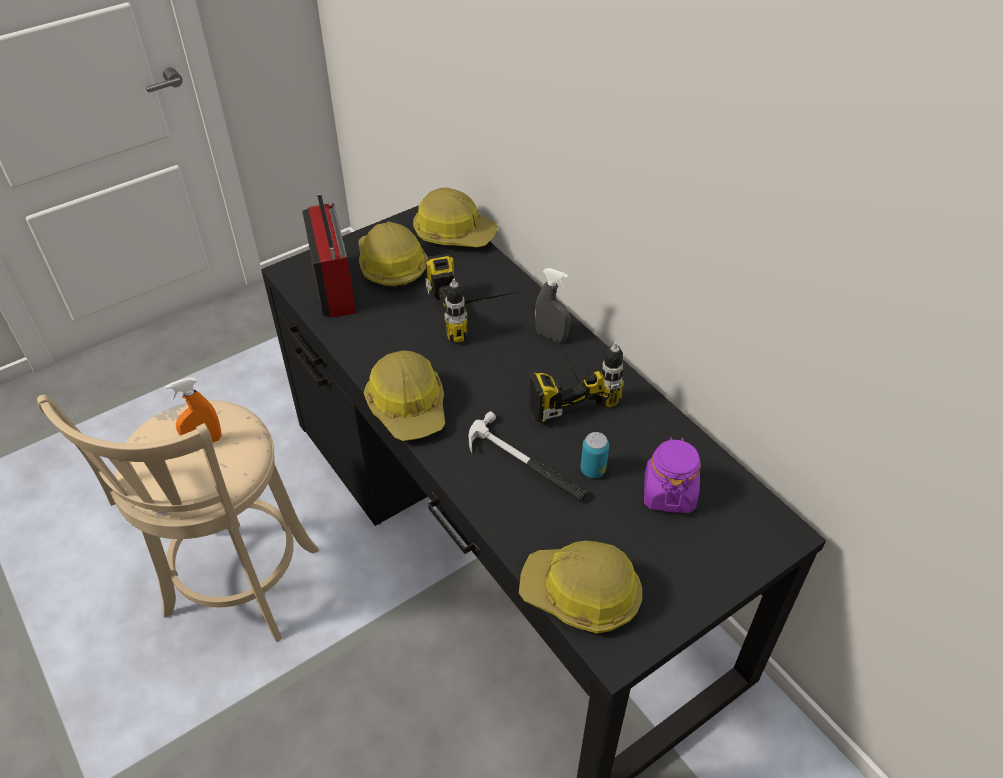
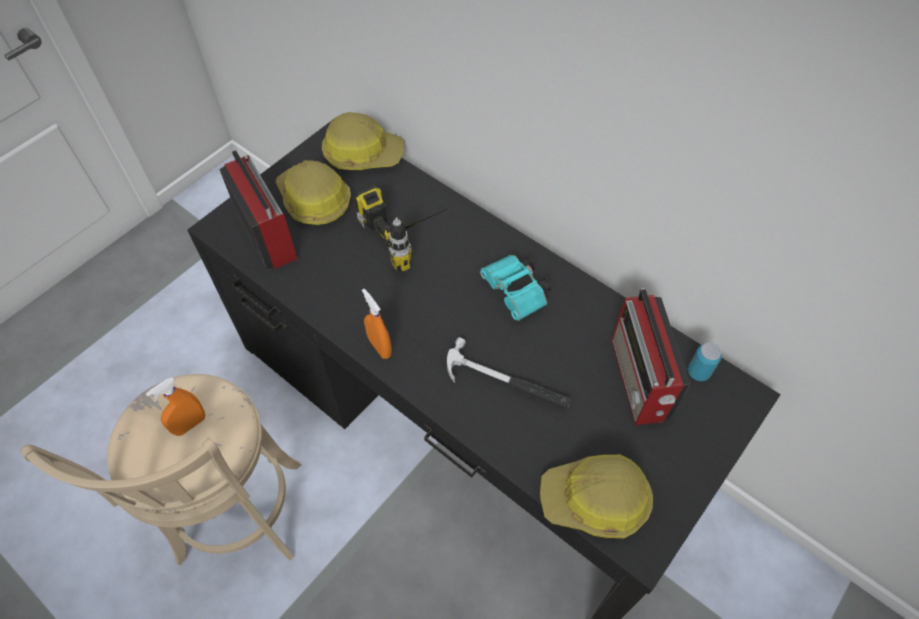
camera: 15 degrees left, 10 degrees up
(408, 406) = (380, 347): hard hat -> orange spray bottle
(551, 336) = (487, 244): grey spray bottle -> none
(566, 386) = (517, 294): power drill -> turquoise binoculars
(593, 470) = (567, 374): can -> can (698, 372)
(669, 493) = (639, 381): purple jar -> radio

